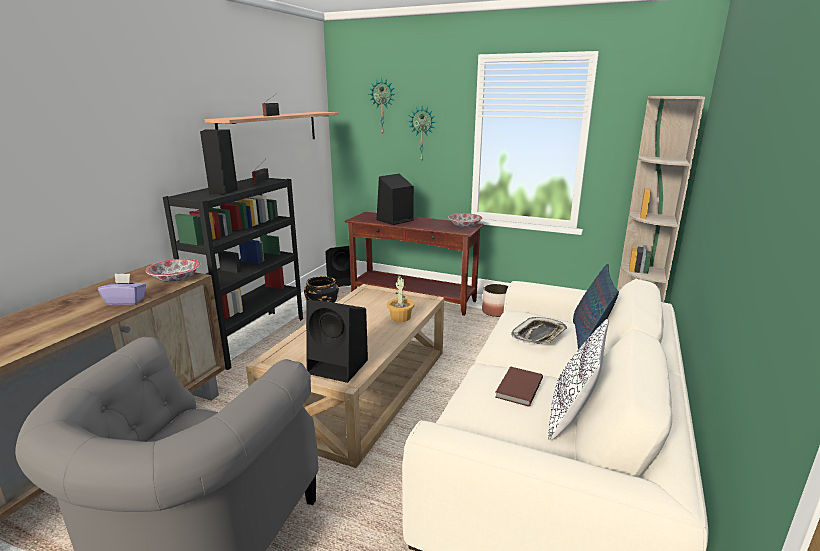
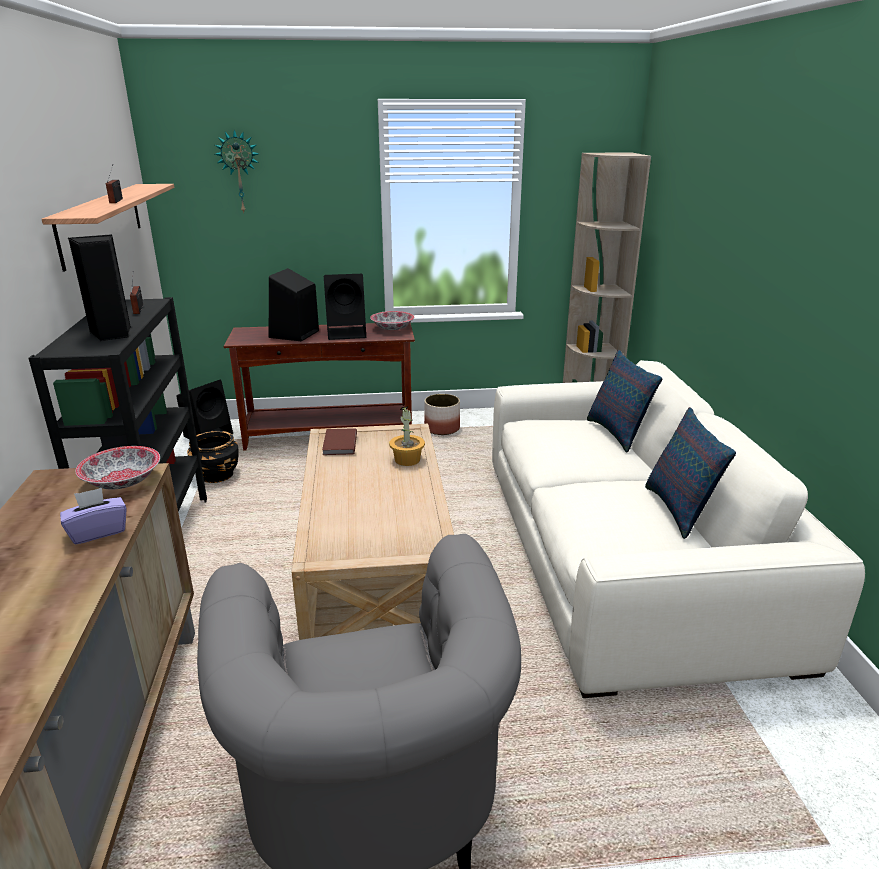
camera: 30 degrees left, 5 degrees up
(339, 367) = (409, 536): black speaker -> black speaker (347, 333)
(422, 134) = (306, 209): wall clock -> none
(517, 388) = (614, 500): brown book -> brown book (339, 444)
(539, 335) = (576, 441): tray -> none
(572, 415) = (678, 511): white pillow -> blue pillow

